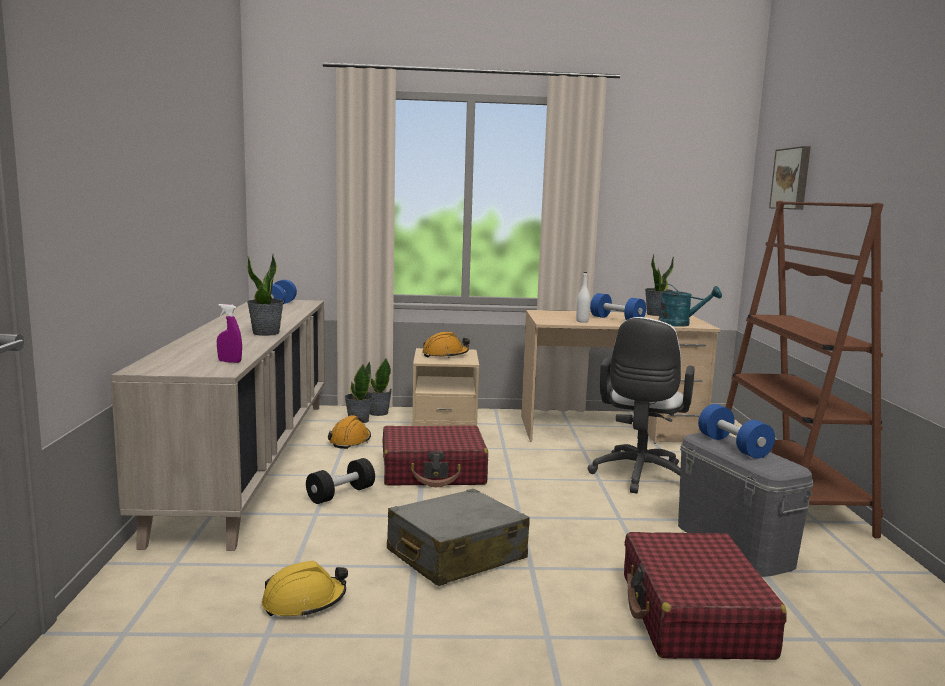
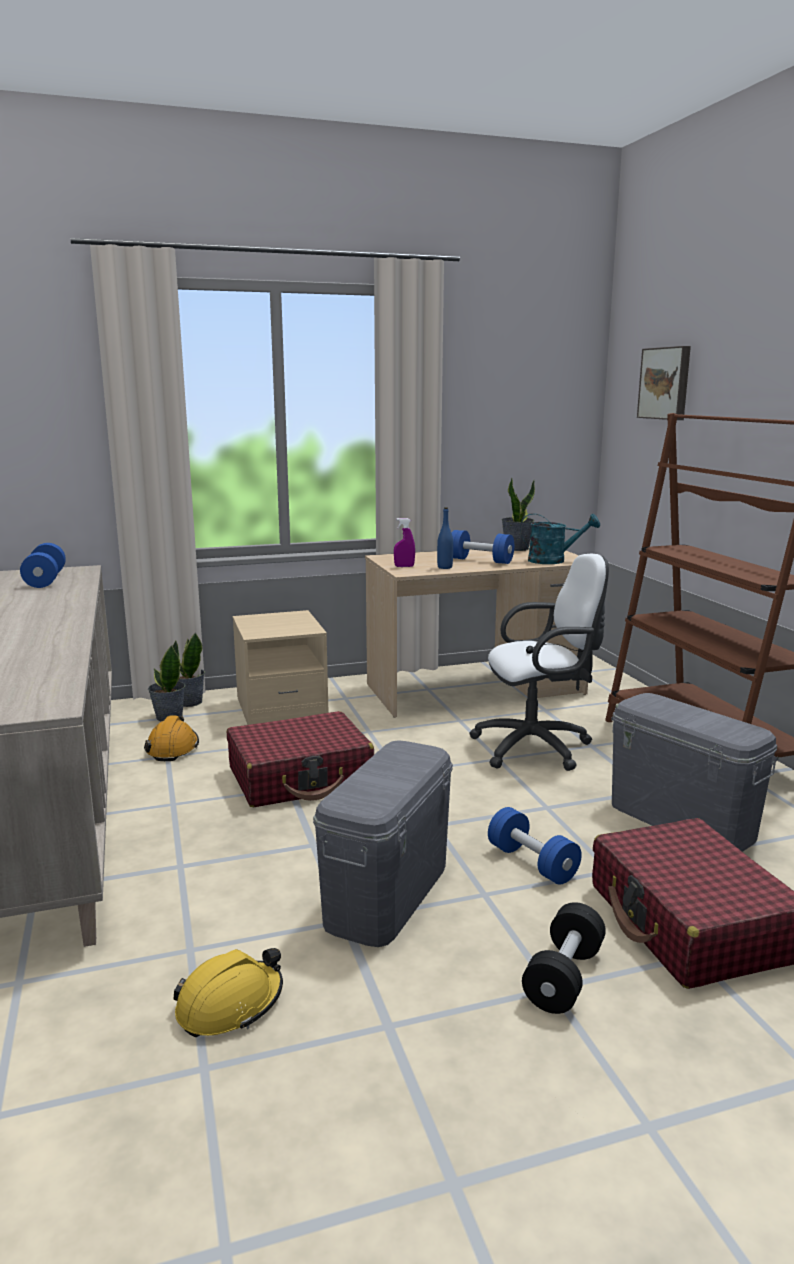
camera: 15 degrees left, 5 degrees up
(229, 361) = (52, 688): purple spray bottle -> purple spray bottle (404, 566)
(266, 333) = (65, 630): potted plant -> none
(341, 494) = (199, 830): black dumbbell -> black dumbbell (563, 977)
(445, 355) = (276, 622): orange hard hat -> none
(456, 555) = (388, 894): grey suitcase -> grey storage box
(582, 321) = (444, 567): white bottle -> blue bottle
(638, 476) = (538, 747): white office chair -> white office chair turned 105 degrees counterclockwise
(733, 446) = (677, 711): blue dumbbell -> blue dumbbell (532, 863)

